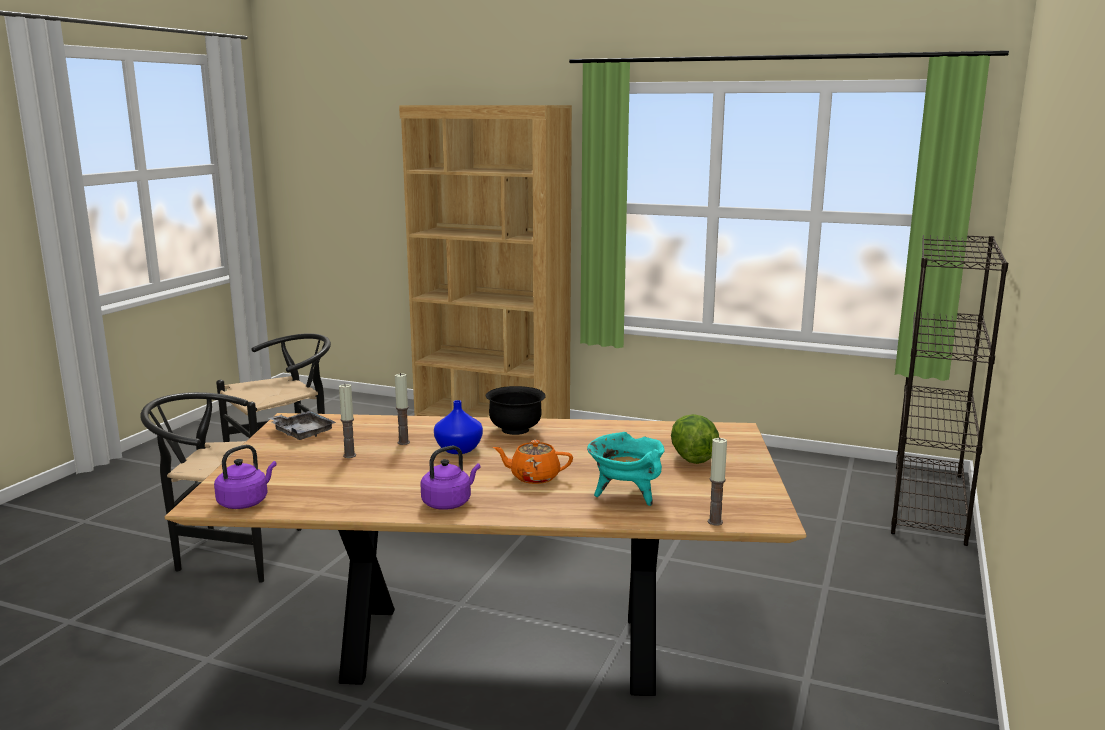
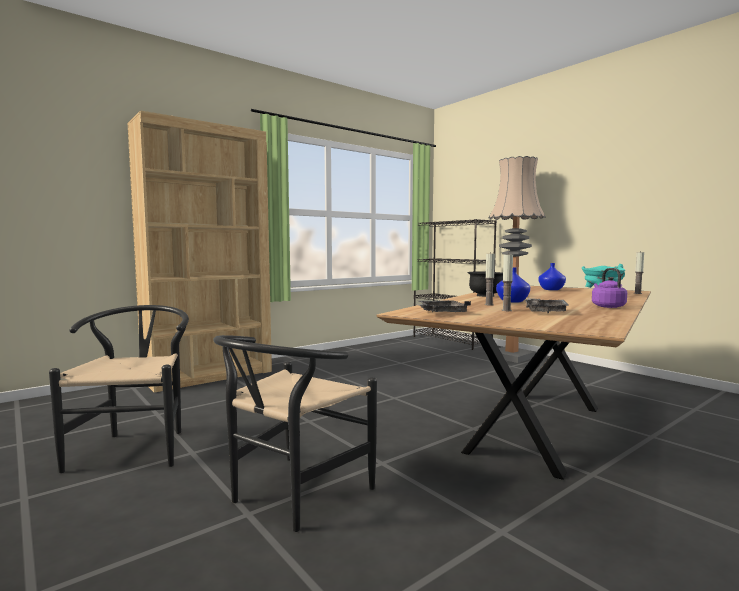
camera: 60 degrees left, 10 degrees down
(245, 502) = (596, 325): purple kettle -> none
(354, 473) = (544, 311): none -> grey tray
(534, 477) = (569, 299): orange teapot -> none
(692, 457) = (552, 289): lettuce -> blue vase
(900, 577) = (511, 357): none -> floor lamp

